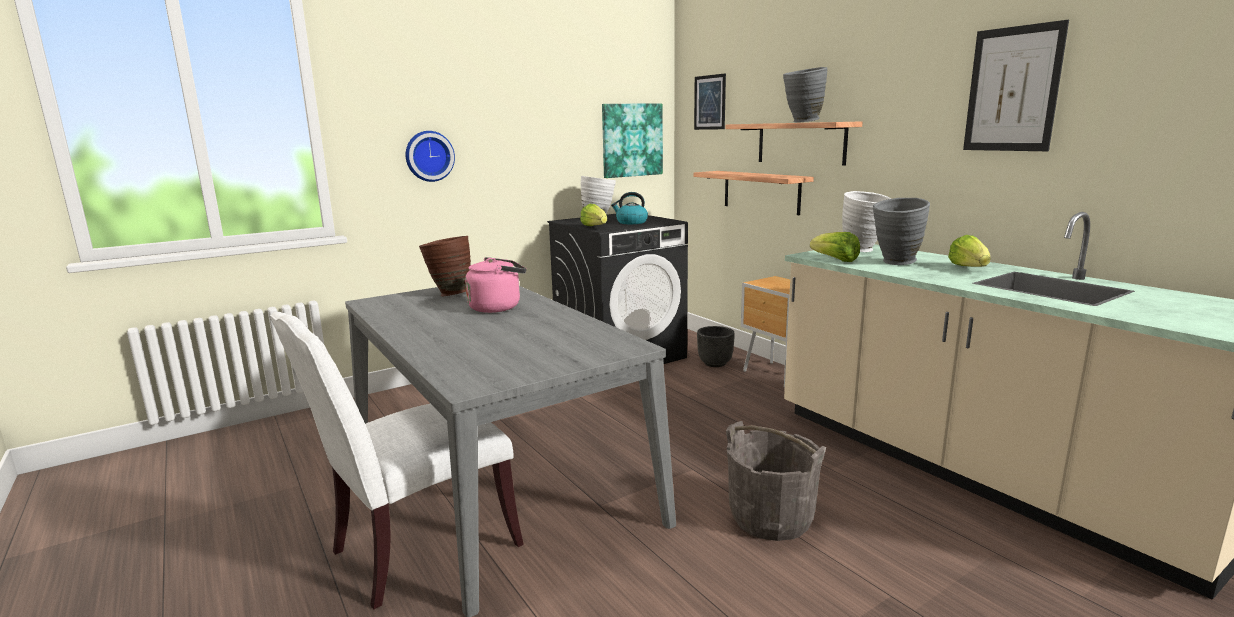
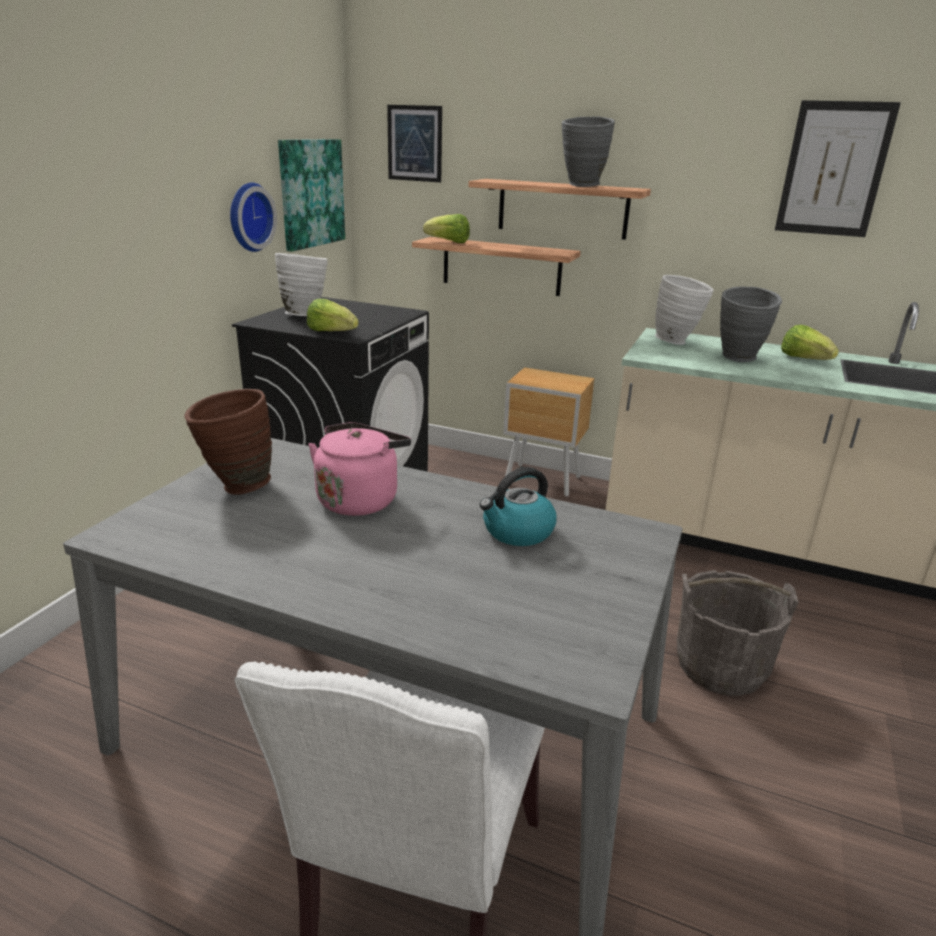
camera: 35 degrees left, 10 degrees up
(429, 156) = (62, 238): wall clock -> wall clock (248, 217)
(631, 222) = (362, 318): kettle -> kettle (517, 532)
(715, 363) = (465, 479): black planter -> none
(835, 260) = (682, 361): lettuce -> lettuce (448, 242)

